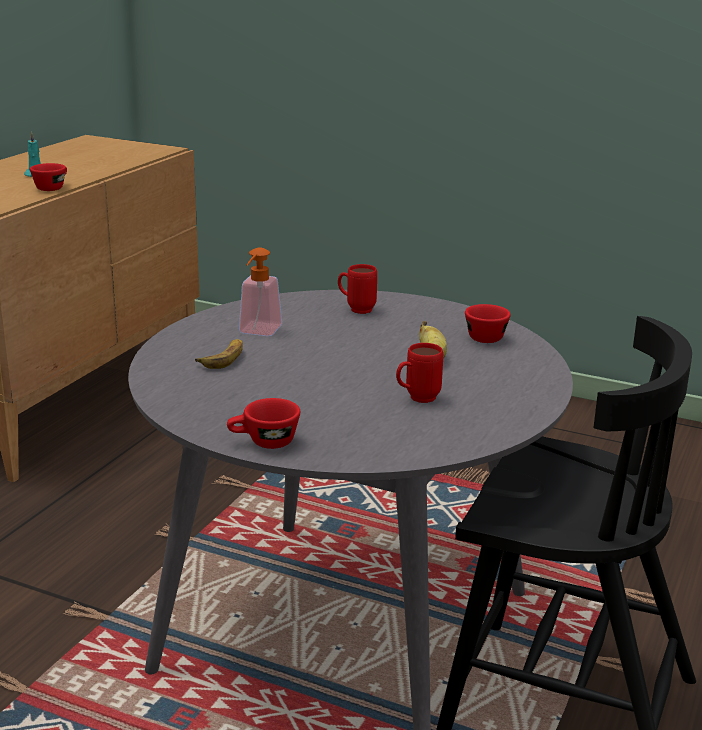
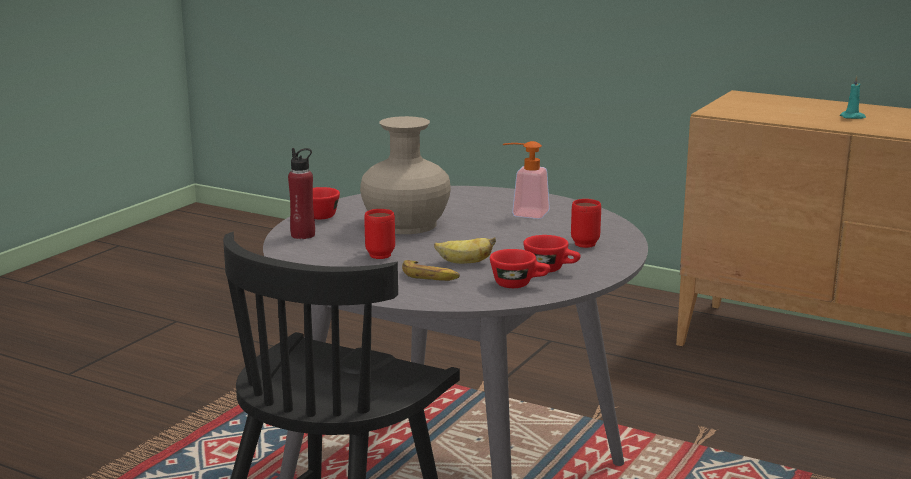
camera: 95 degrees right, 5 degrees down
(52, 187) = (809, 123): red cup -> red cup (551, 269)
(223, 358) = (468, 205): banana -> banana (430, 276)
(303, 389) = (406, 224): none -> beige vase
(356, 447) = (303, 235): none -> red bottle

